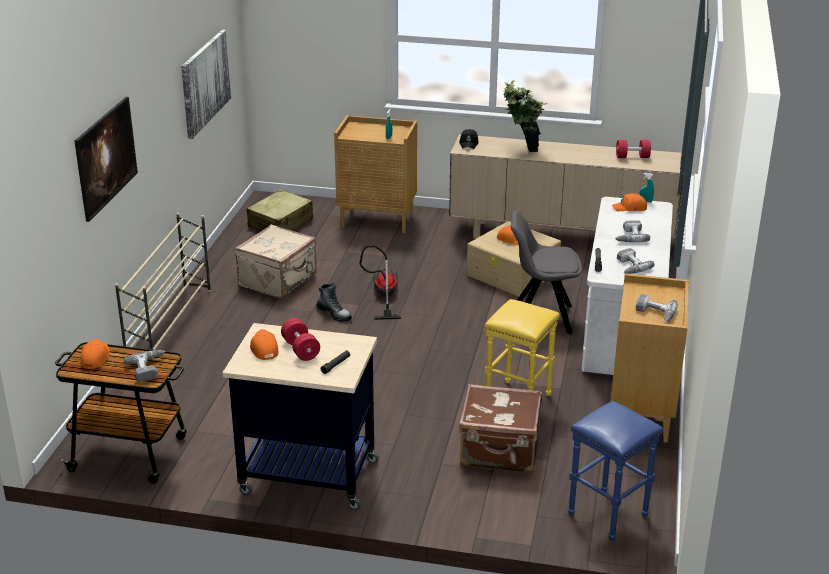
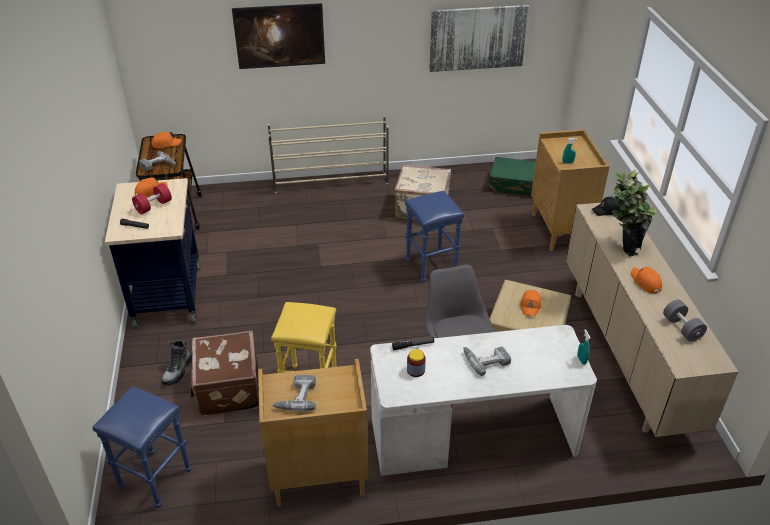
camera: 70 degrees right, 10 degrees up
(281, 223) = (513, 184): beige suitcase -> green suitcase
(334, 314) = (389, 249): boot -> boot (178, 371)
(383, 296) = (432, 266): vacuum cleaner -> blue stool
(629, 266) = (415, 370): power drill -> jar
(630, 208) = (555, 350): orange cap -> orange cap (645, 282)
(632, 157) = (682, 328): red dumbbell -> grey dumbbell

